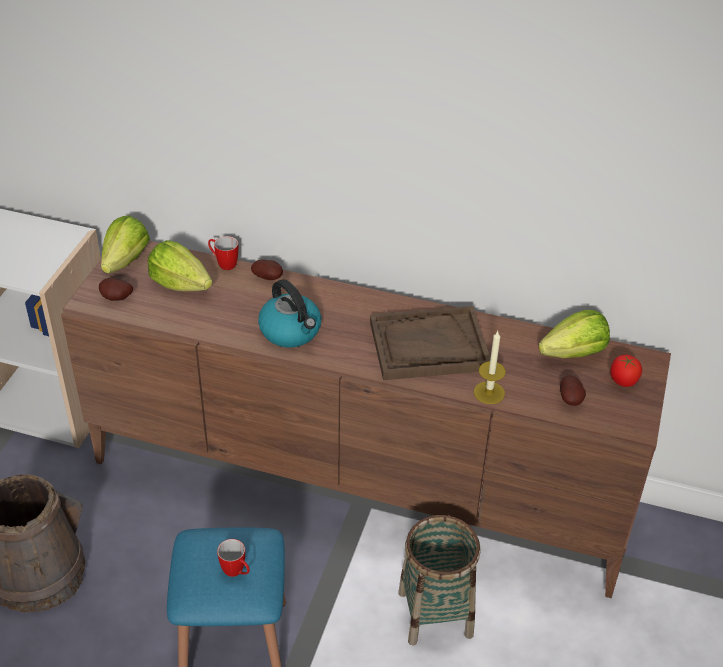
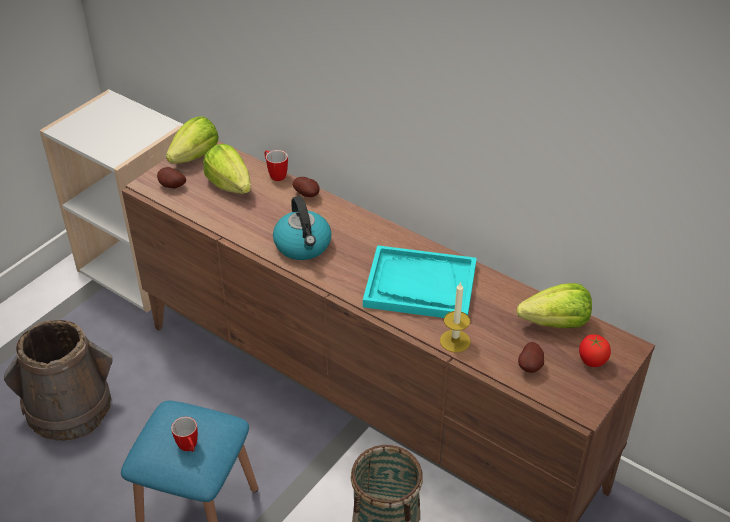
camera: 20 degrees right, 0 degrees up
(428, 346) = (420, 285): brown tray -> turquoise tray

